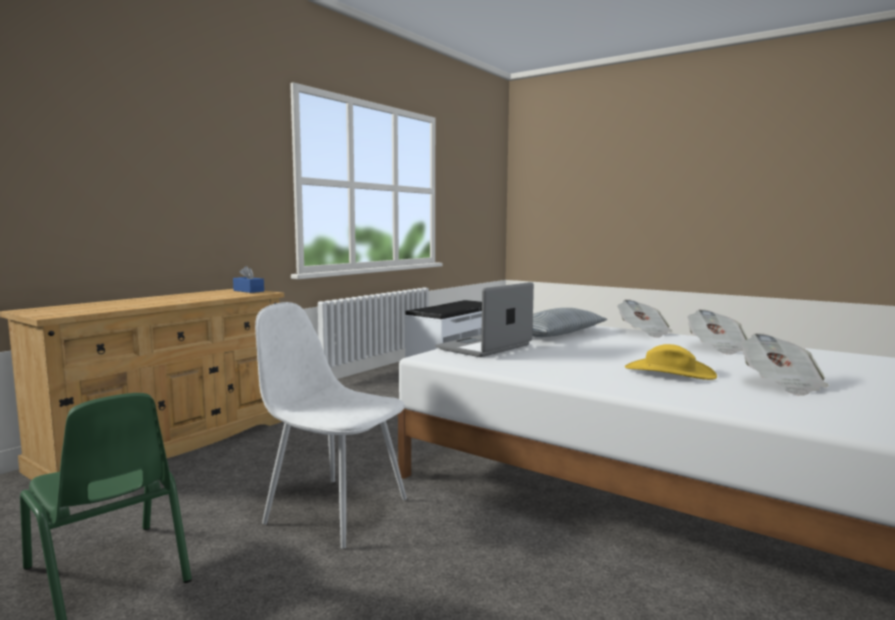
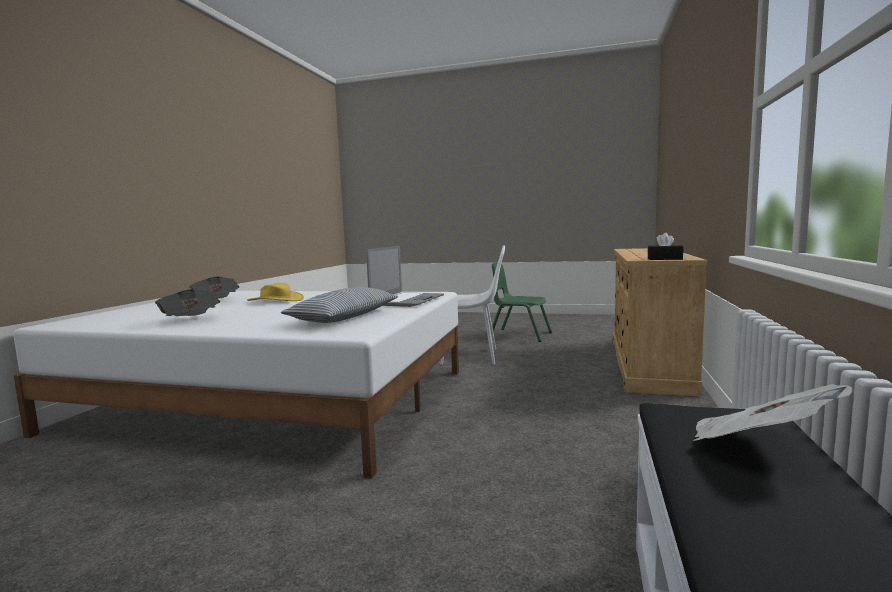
camera: 160 degrees right, 0 degrees up
(248, 291) = (664, 259): blue tissue box -> black tissue box
(643, 332) = (235, 330): newspaper -> newspaper (757, 446)

